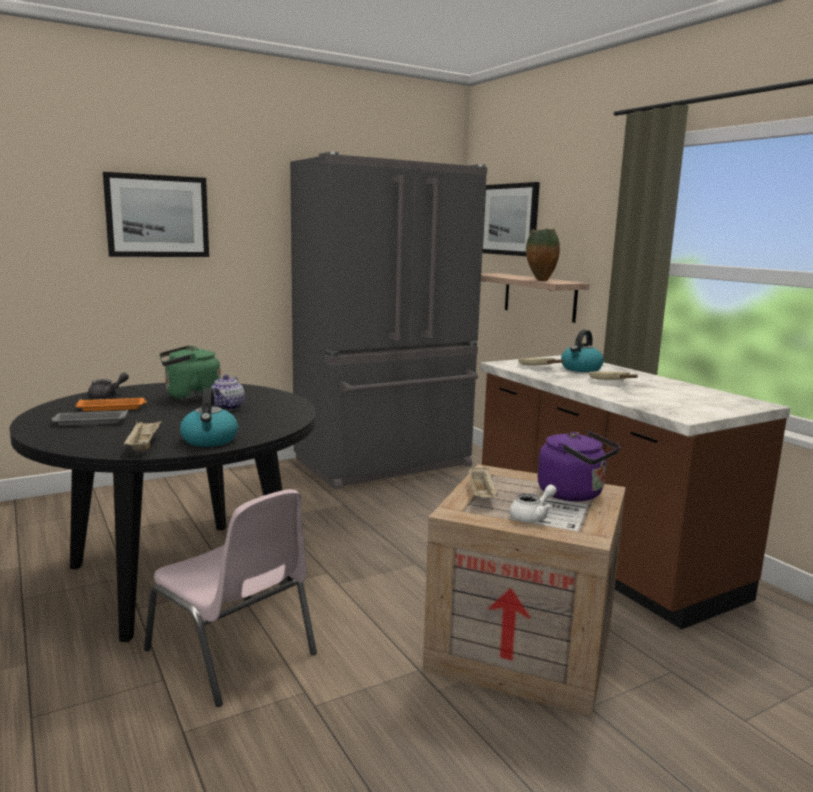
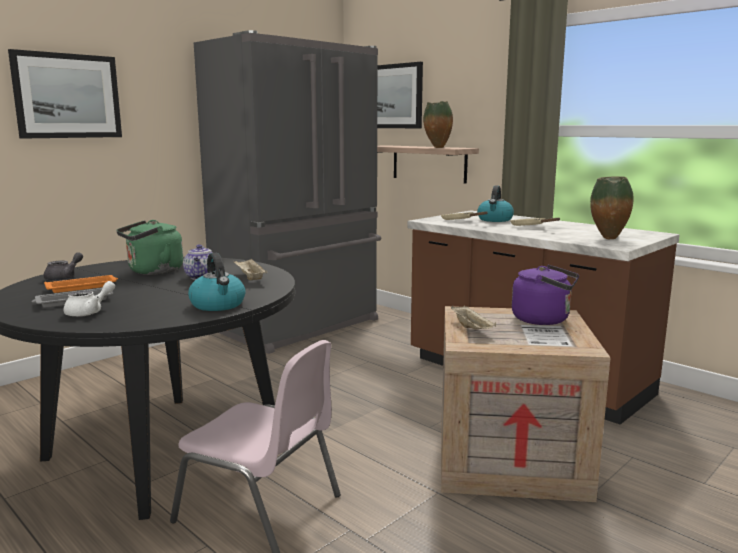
camera: 15 degrees left, 0 degrees up
(143, 446) = (157, 316): beige tray -> beige tray (250, 278)
(532, 517) = (529, 340): white teapot -> white teapot (89, 312)
(686, 406) = (608, 239): none -> vase

